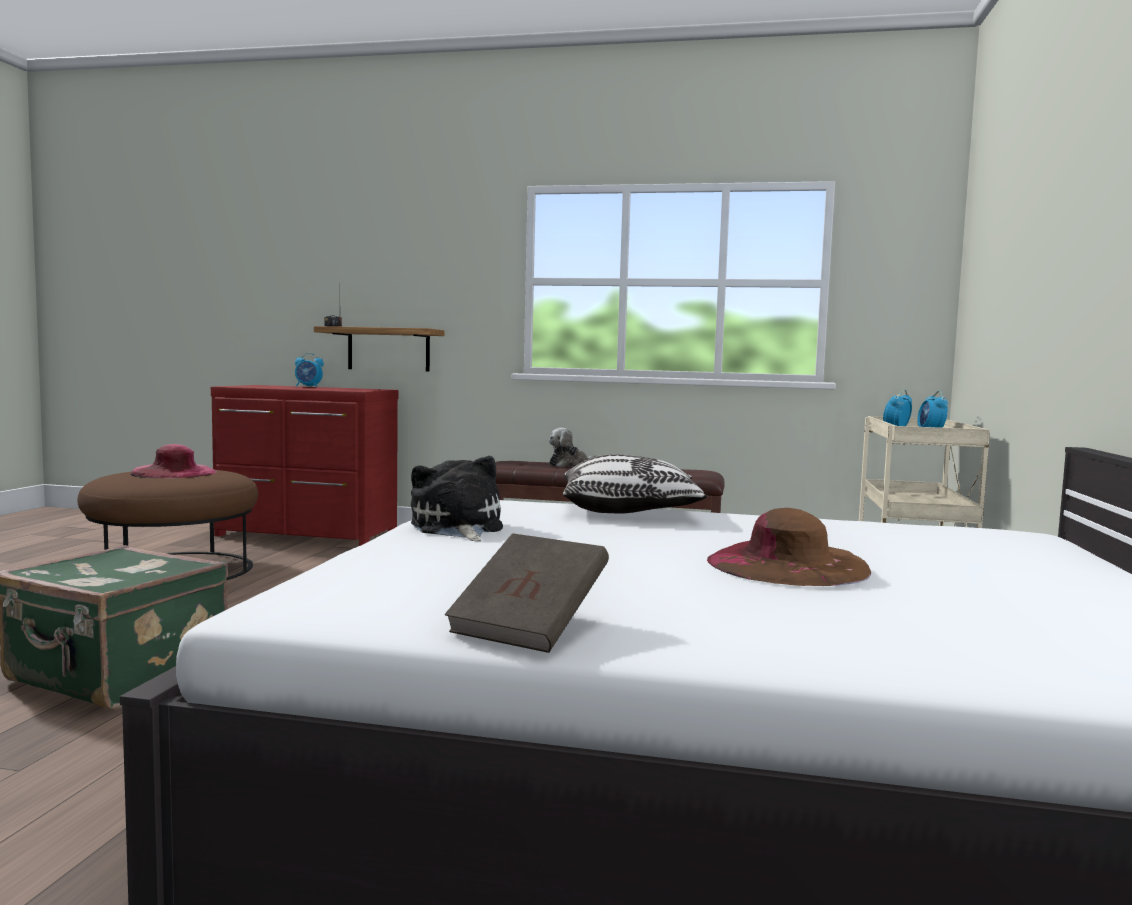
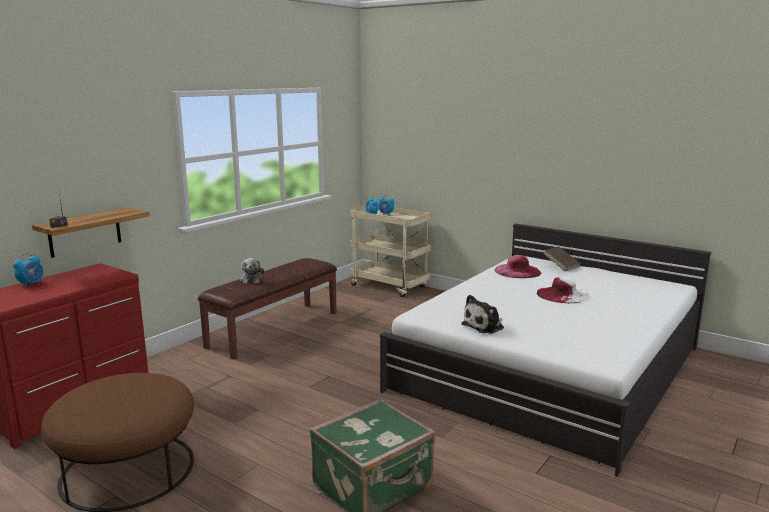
camera: 65 degrees left, 10 degrees up
(174, 472) = (112, 394): pink hat -> pink hat (517, 271)
(457, 528) = (485, 326): plush toy -> plush toy turned 45 degrees counterclockwise
(529, 626) = (627, 335): brown book -> brown book (561, 266)
(630, 511) = (459, 294): pillow -> none
(787, 565) = (562, 294): brown hat -> white hat

